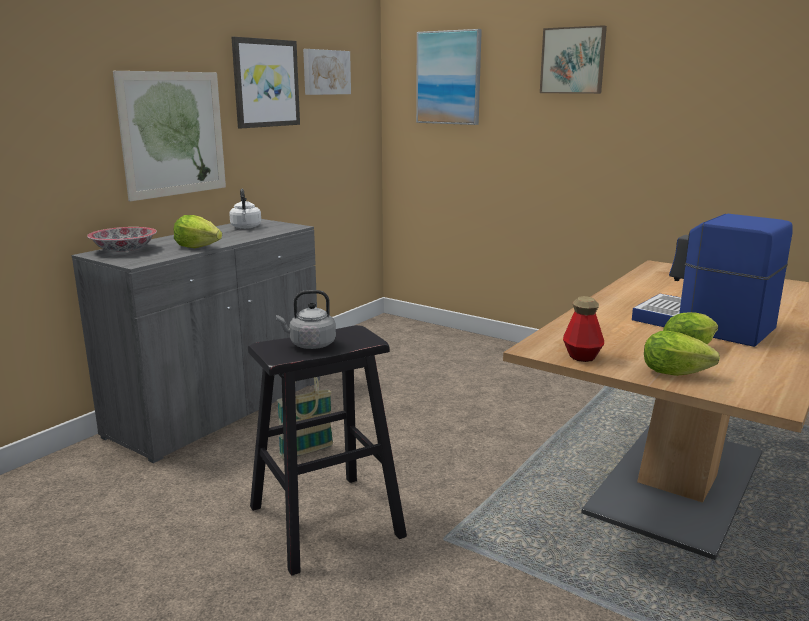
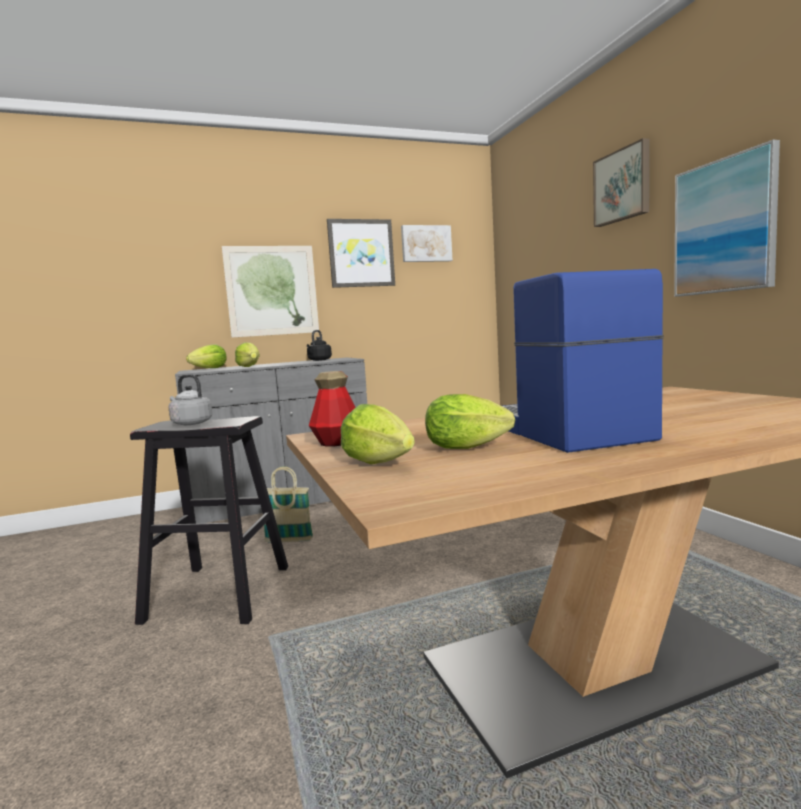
camera: 35 degrees right, 10 degrees down
(125, 250) = (210, 368): bowl -> lettuce
(246, 227) = (319, 360): white kettle -> black kettle
(449, 78) = (533, 234): picture -> picture (724, 226)

